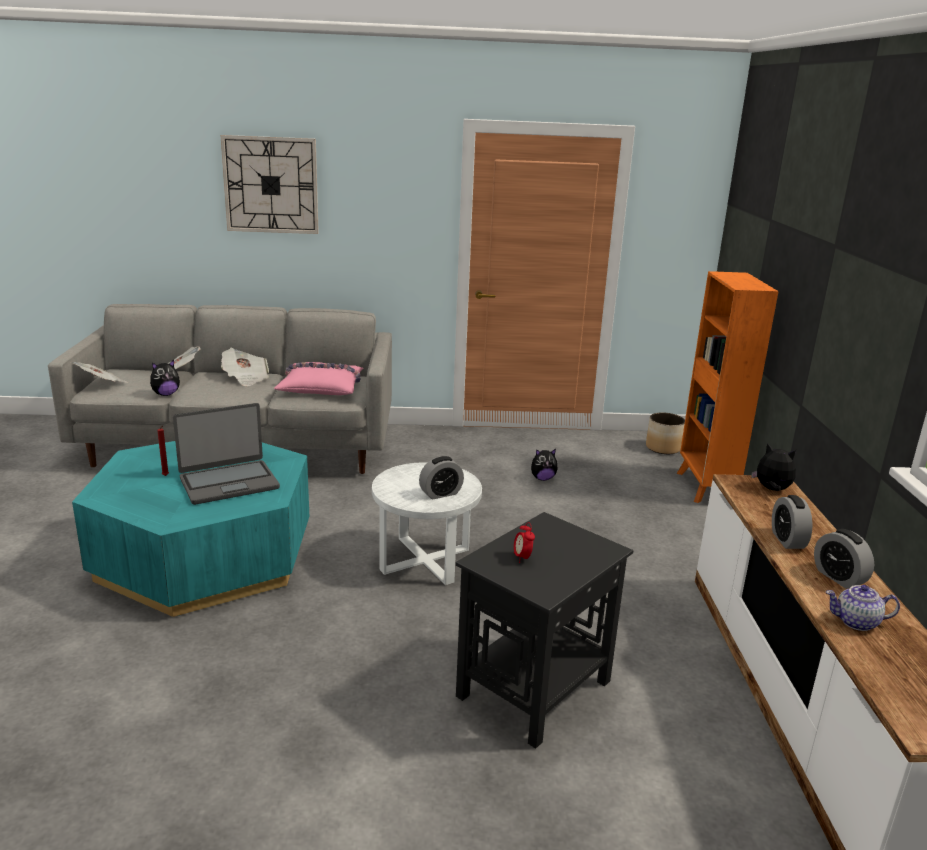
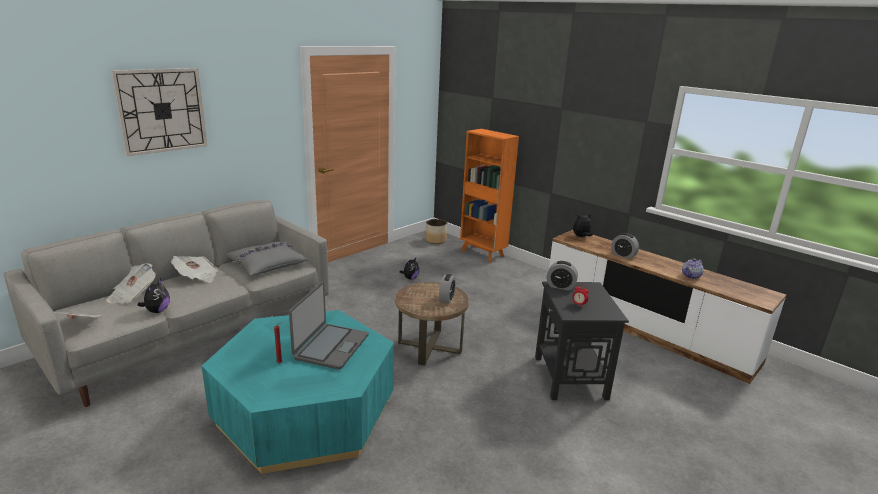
camera: 45 degrees left, 0 degrees up
(322, 387) = (267, 264): pink pillow -> grey pillow
(425, 559) = (430, 347): white side table -> brown side table
(838, 577) = (659, 262): alarm clock -> alarm clock (560, 286)

